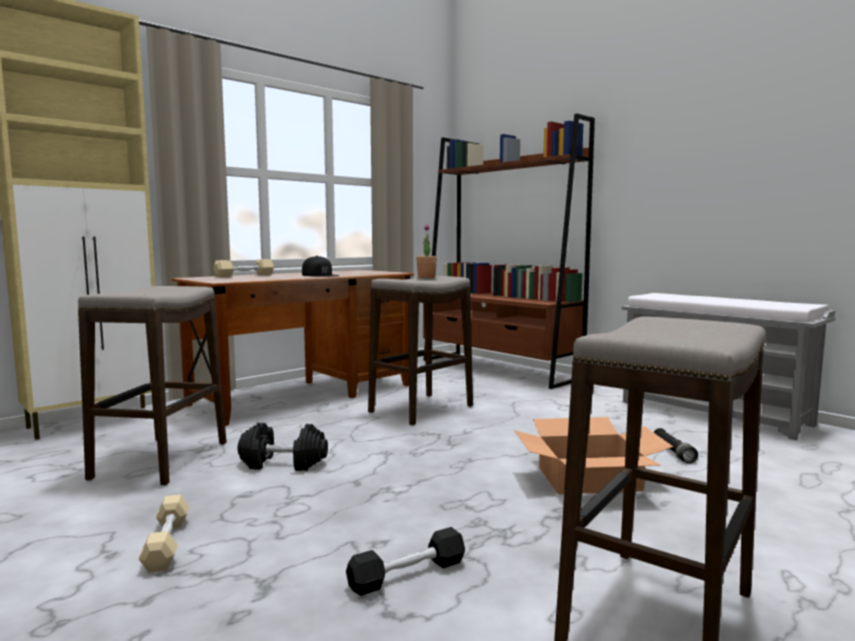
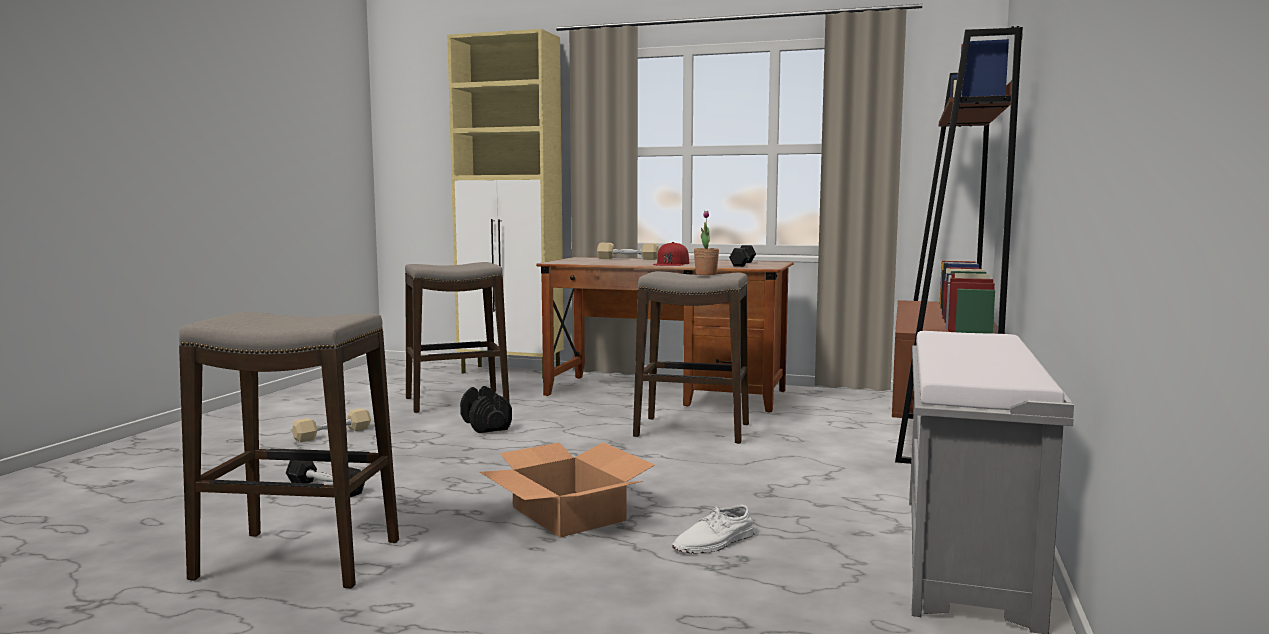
camera: 60 degrees right, 0 degrees up
(320, 275) = (671, 264): black cap -> red cap
(360, 272) = (742, 264): none -> black dumbbell
(673, 452) = (715, 542): black flashlight -> white shoe

